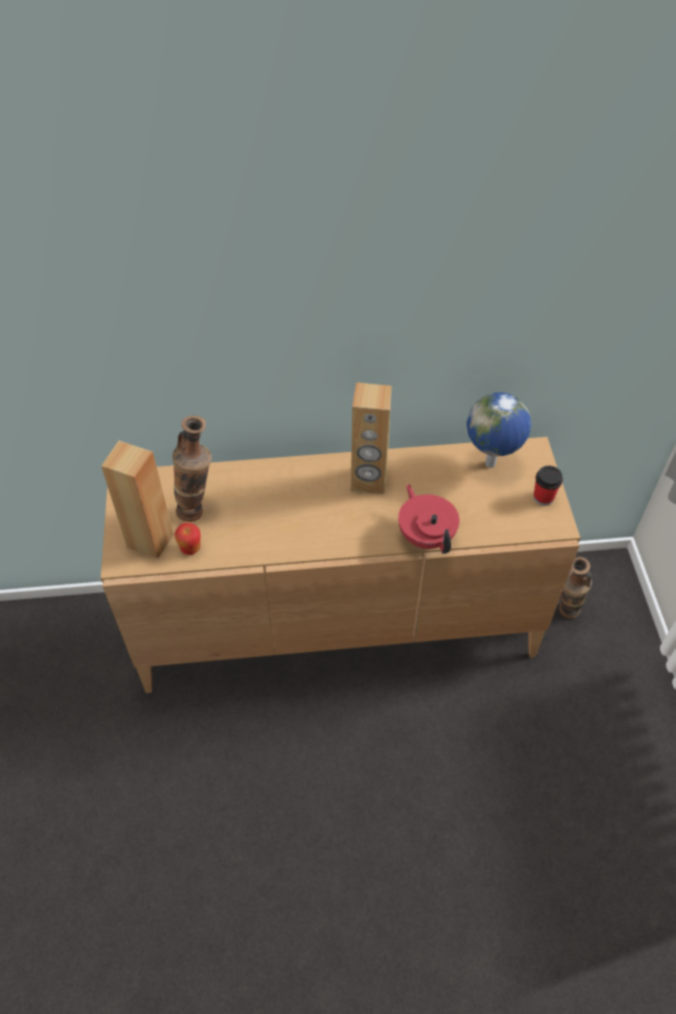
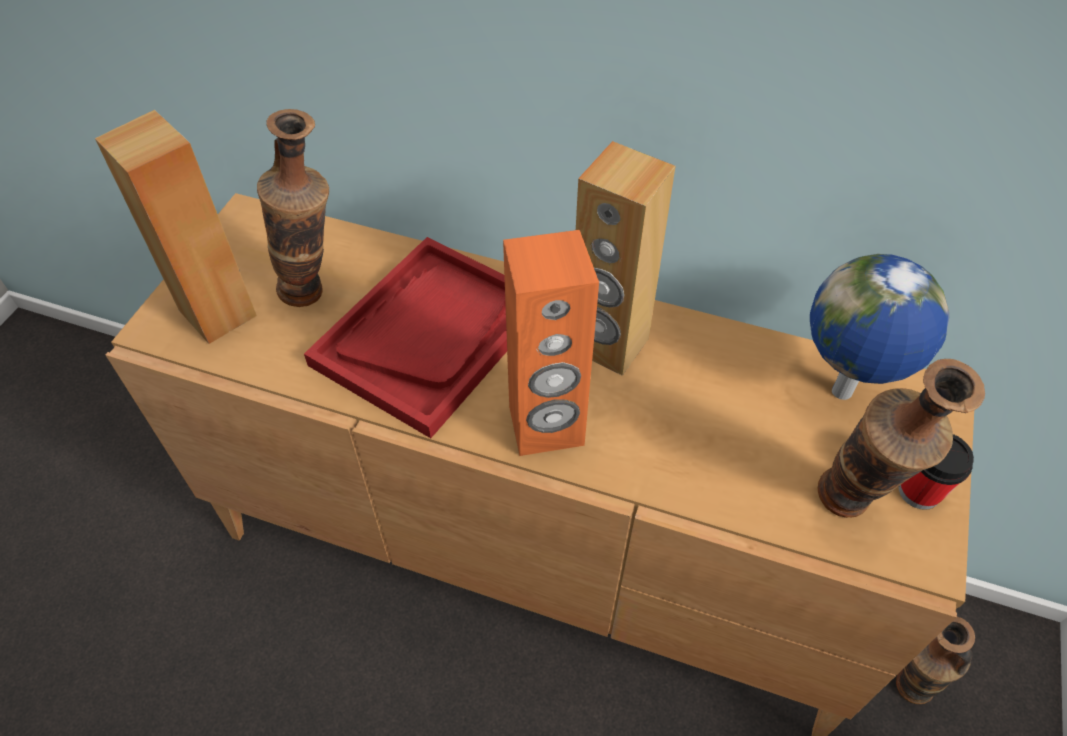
camera: 25 degrees right, 0 degrees up
(190, 548) = (265, 347): apple -> none
(275, 510) = (429, 335): none -> red tray
(361, 533) = (546, 427): none -> orange speaker
(426, 536) = (657, 476): red teapot -> none
(517, 519) = (848, 512): none -> vase

